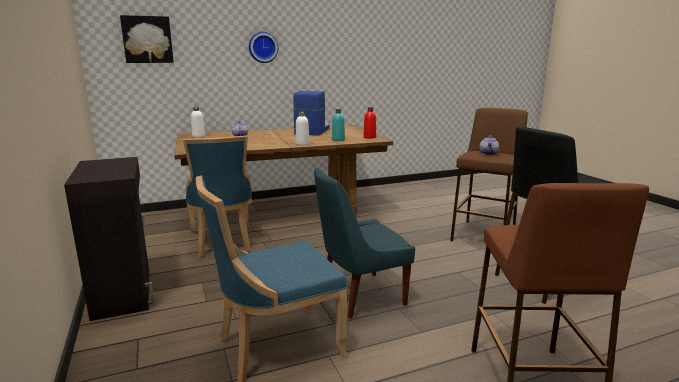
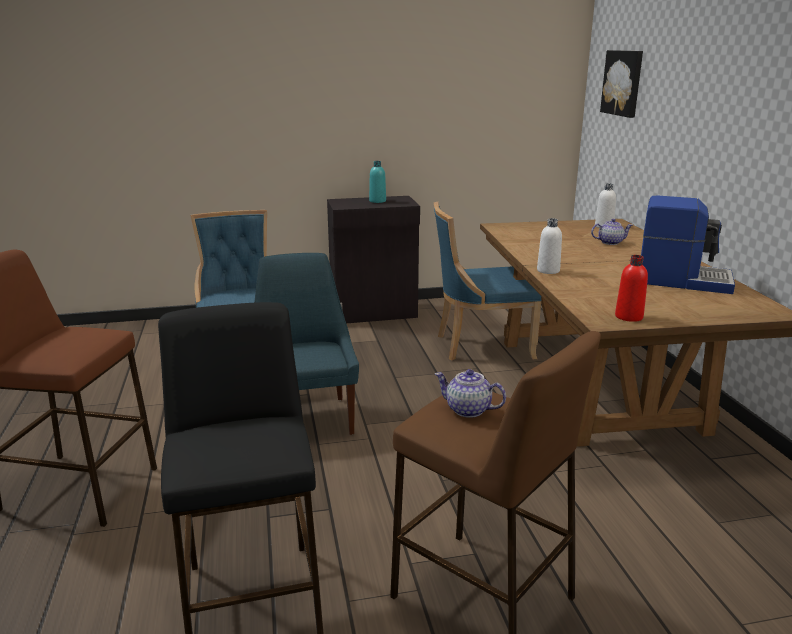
camera: 100 degrees right, 5 degrees up
(263, 47) = (724, 106): wall clock -> none
(338, 140) = (592, 292): turquoise bottle -> turquoise bottle (377, 201)

